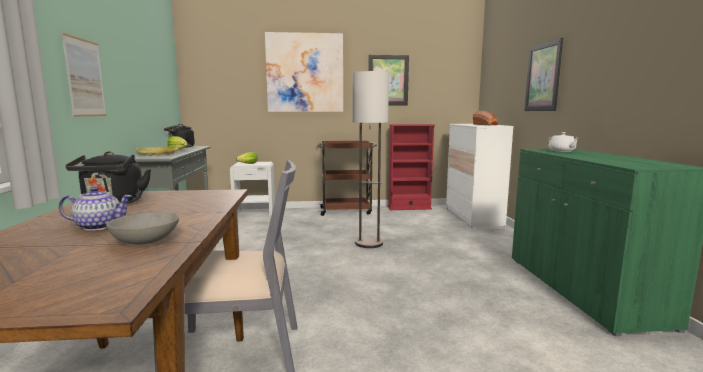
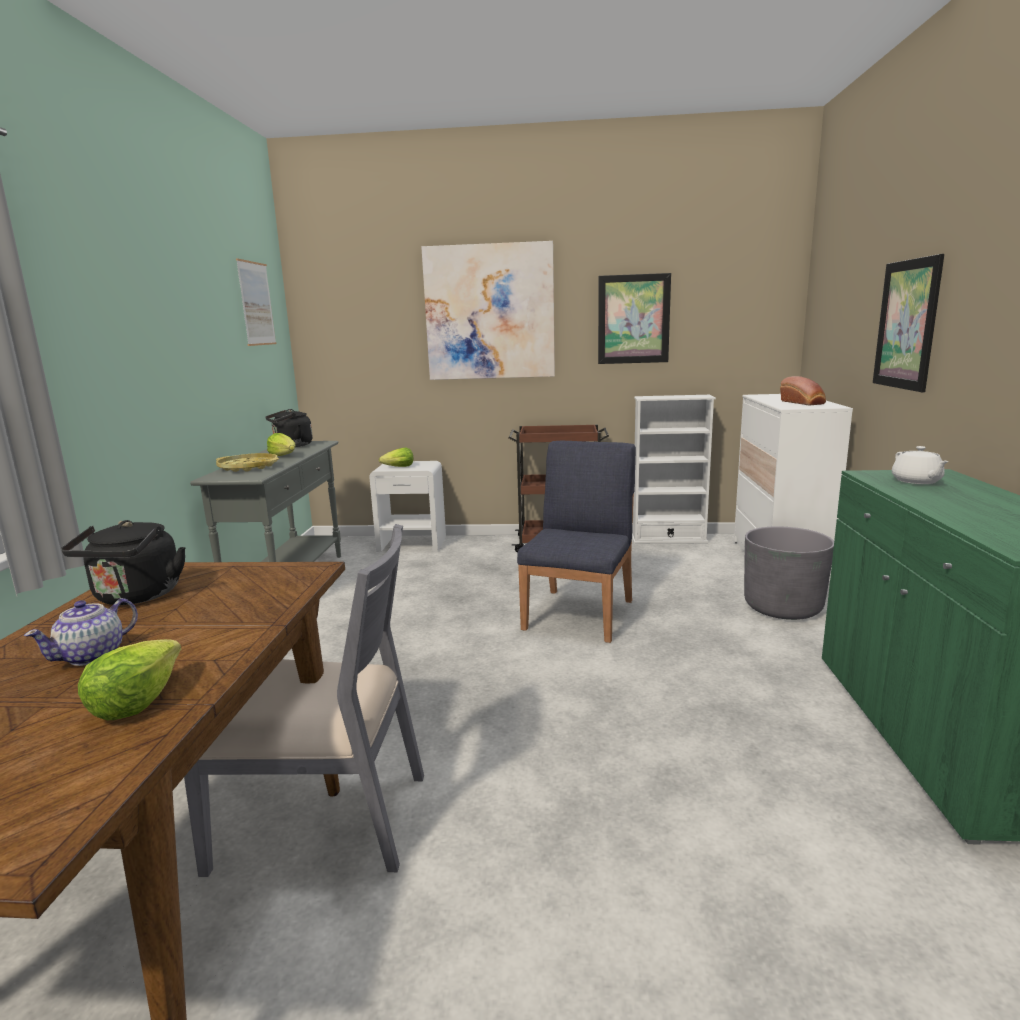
camera: 10 degrees right, 5 degrees up
(85, 78) = (125, 368): picture -> picture (256, 304)
(98, 226) = (93, 655): teapot -> teapot turned 120 degrees clockwise
(145, 242) = (136, 701): grey bowl -> lettuce
(369, 243) = (580, 614): floor lamp -> blue chair
(409, 208) = (668, 539): red bookcase -> white bookcase
(482, 237) = (782, 607): none -> grey planter

